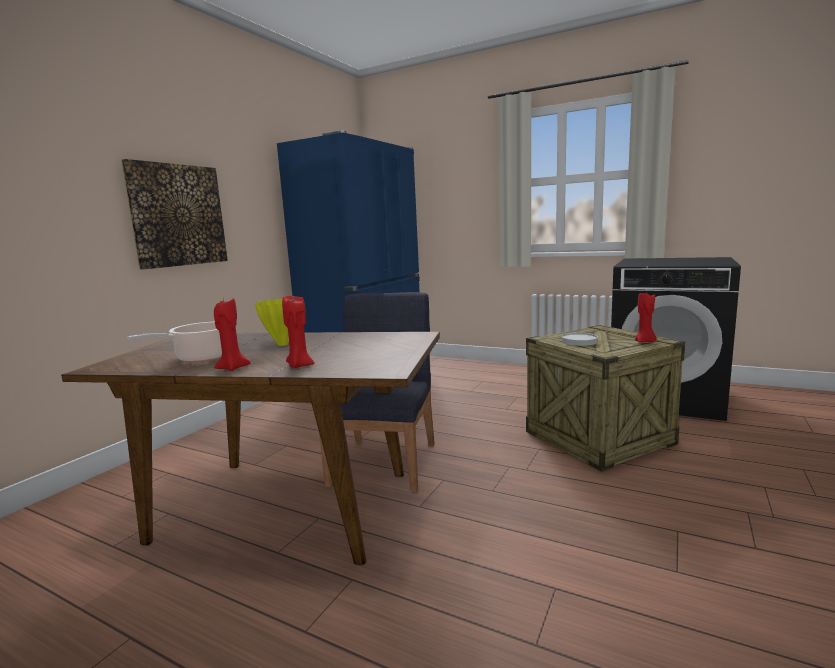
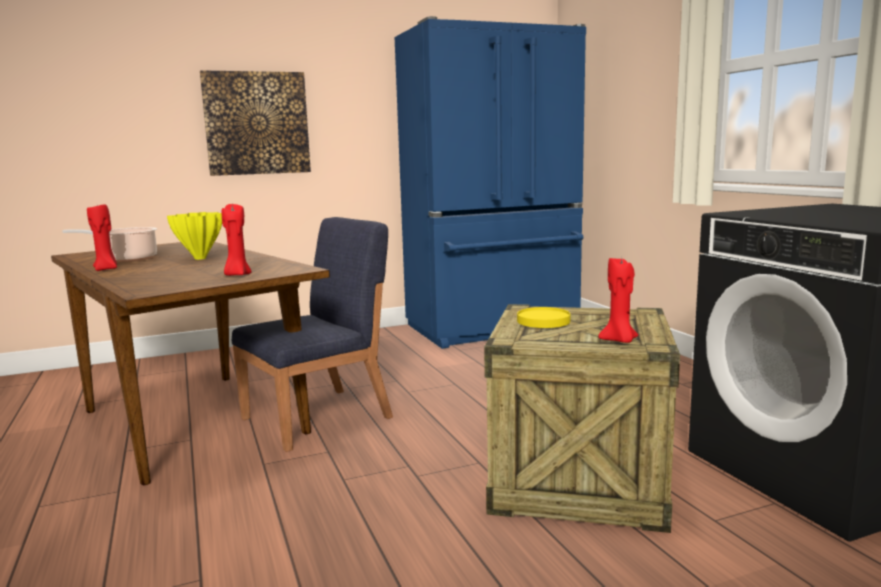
camera: 40 degrees right, 0 degrees up
(299, 366) = (132, 276): red candle -> red candle (237, 275)
(579, 341) = (544, 321): white plate -> yellow plate

